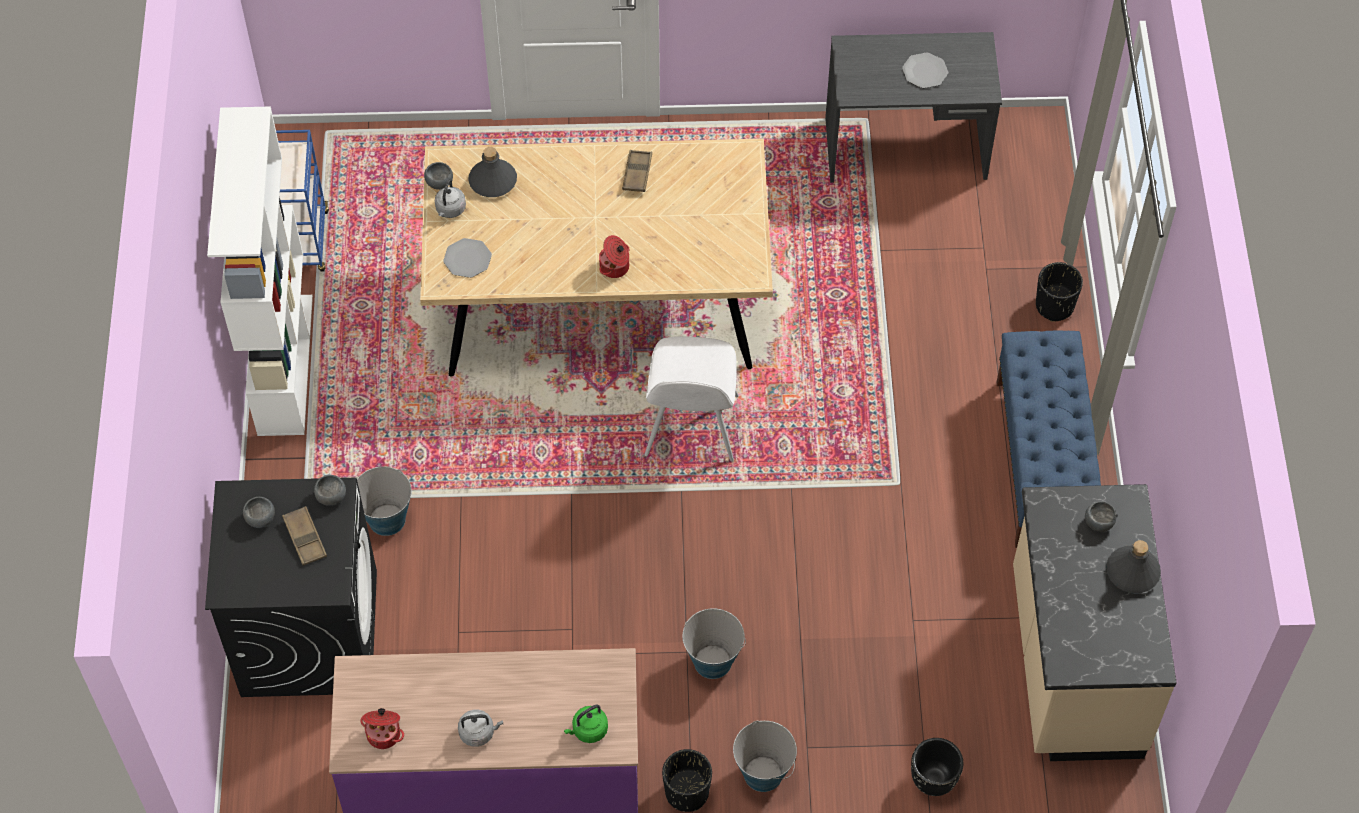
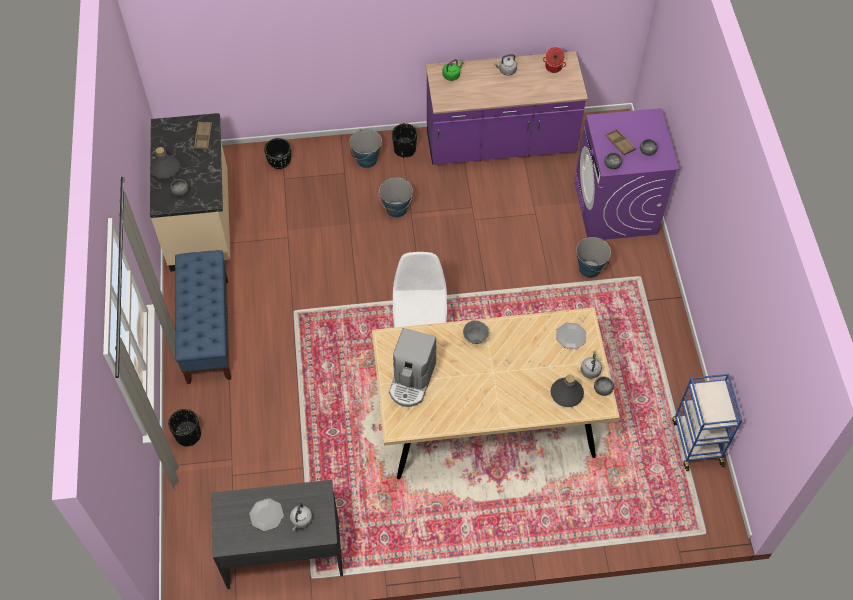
camera: 175 degrees right, 0 degrees up
(284, 364) = (678, 356): white bookcase -> none
(309, 632) = (615, 208): black washing machine -> purple washing machine
(615, 267) = (474, 338): cooking pot -> grey bowl
(637, 173) = (469, 407): brown tray -> brown tray (203, 137)
(716, 214) = (412, 381): none -> coffee machine
(878, 62) = (301, 521): none -> grey kettle

